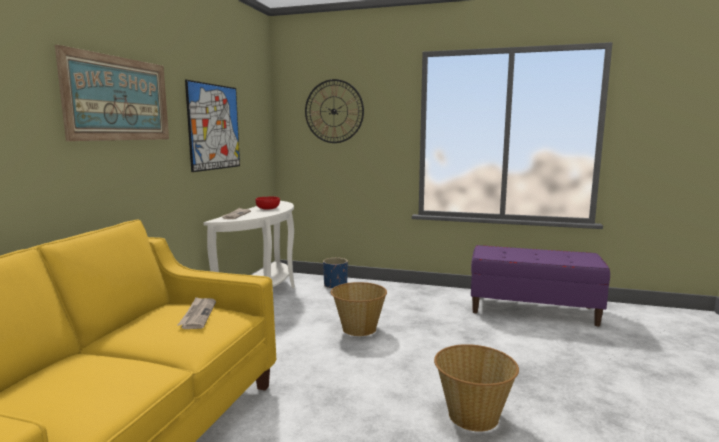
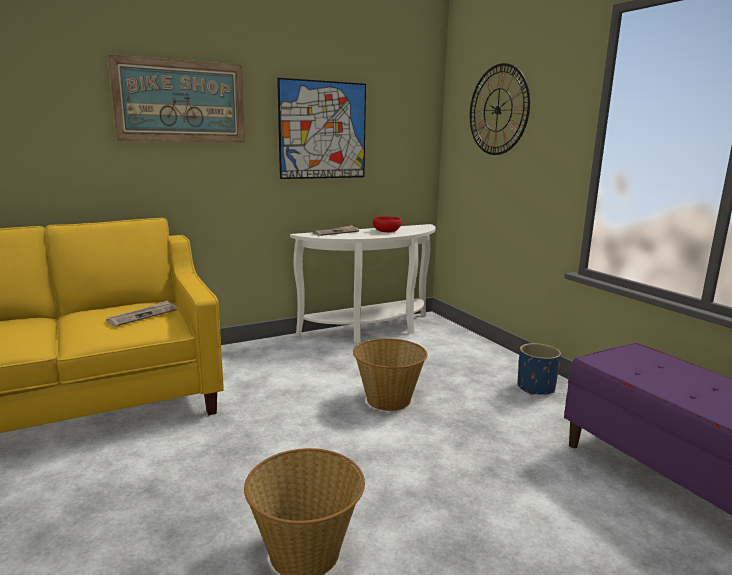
camera: 45 degrees right, 5 degrees up
(335, 285) = (458, 345): blue planter -> blue planter (535, 388)

